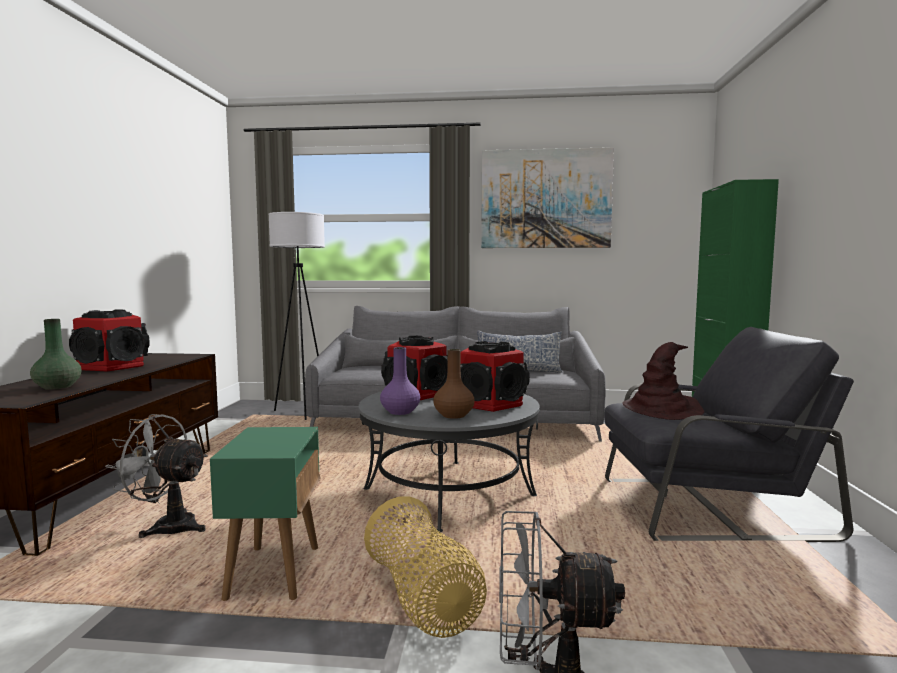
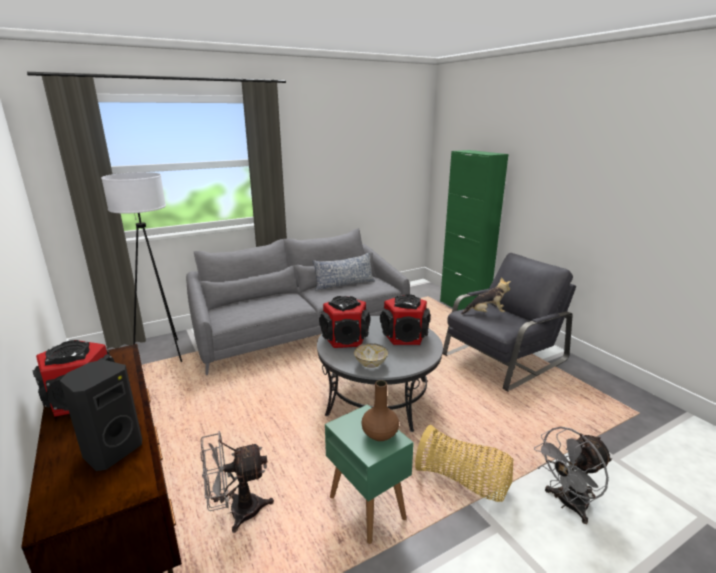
camera: 35 degrees left, 15 degrees up
(58, 387) = (112, 451): green vase -> black speaker
(400, 412) = (370, 364): purple vase -> bowl
(453, 415) = (405, 357): brown vase -> brown vase (379, 434)
(545, 199) = (333, 144): picture -> none
(662, 410) = (486, 313): brown hat -> plush toy

